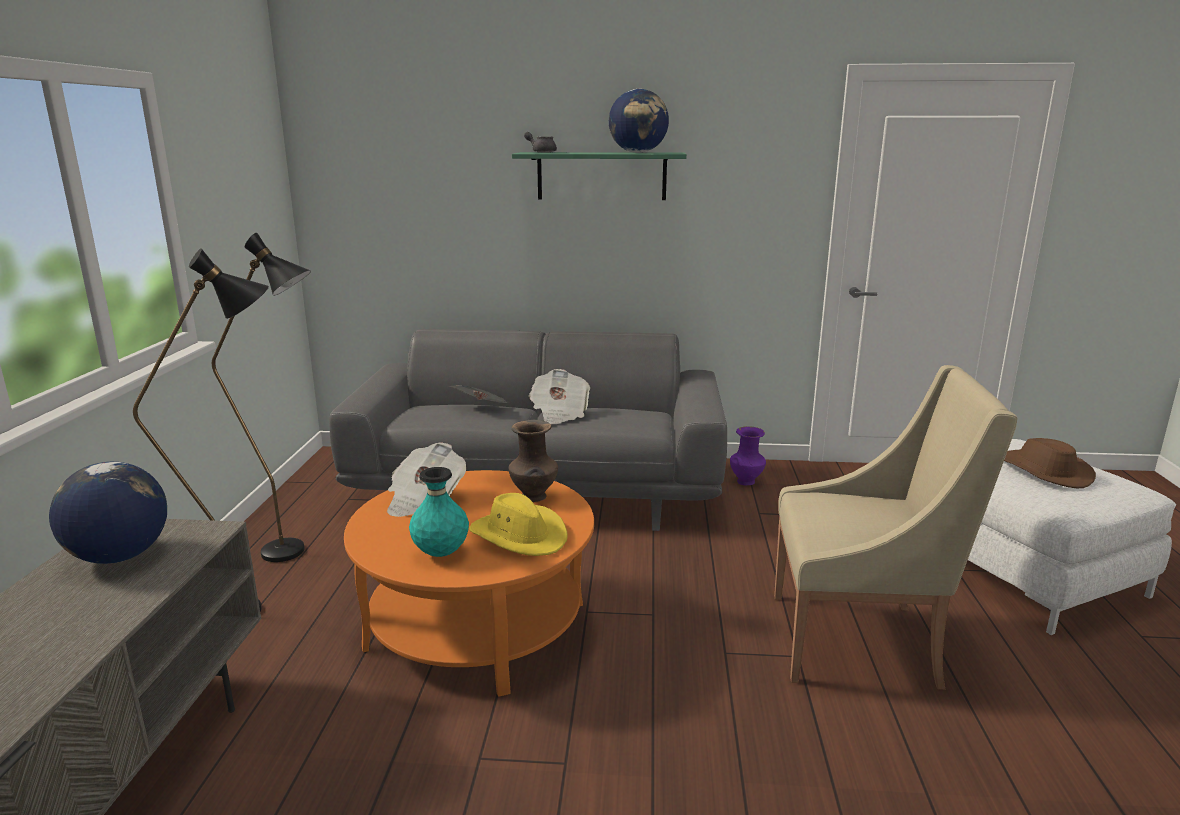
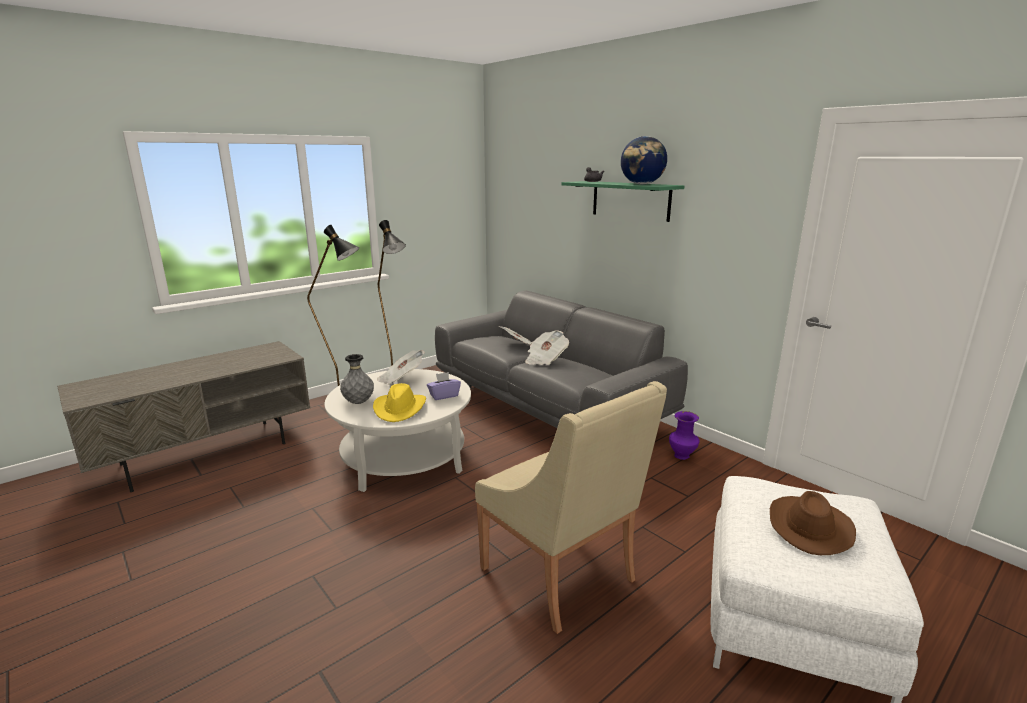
camera: 45 degrees right, 0 degrees up
(119, 556) = (252, 355): globe -> none
(441, 553) = (358, 402): turquoise vase -> grey vase
(477, 624) = (404, 457): orange coffee table -> white coffee table
(534, 497) = (444, 395): brown vase -> purple tissue box

